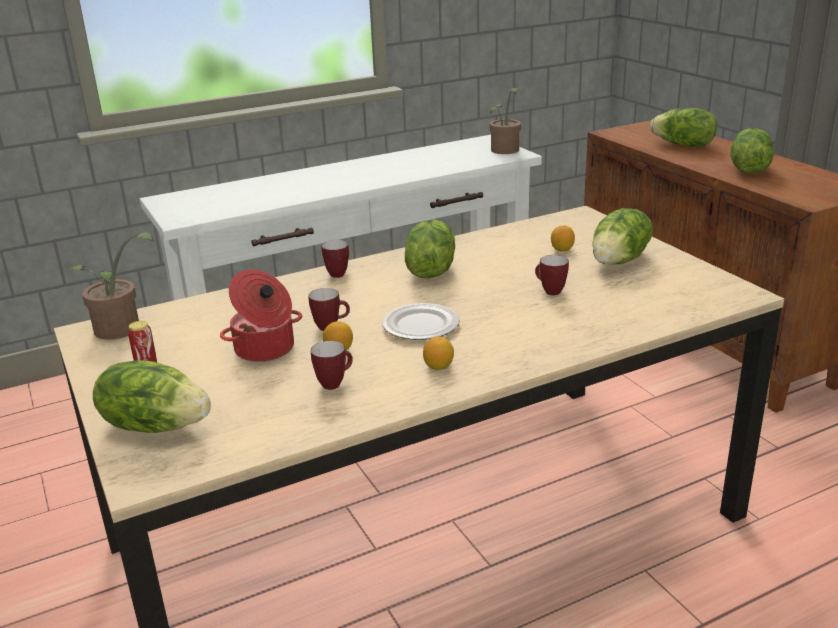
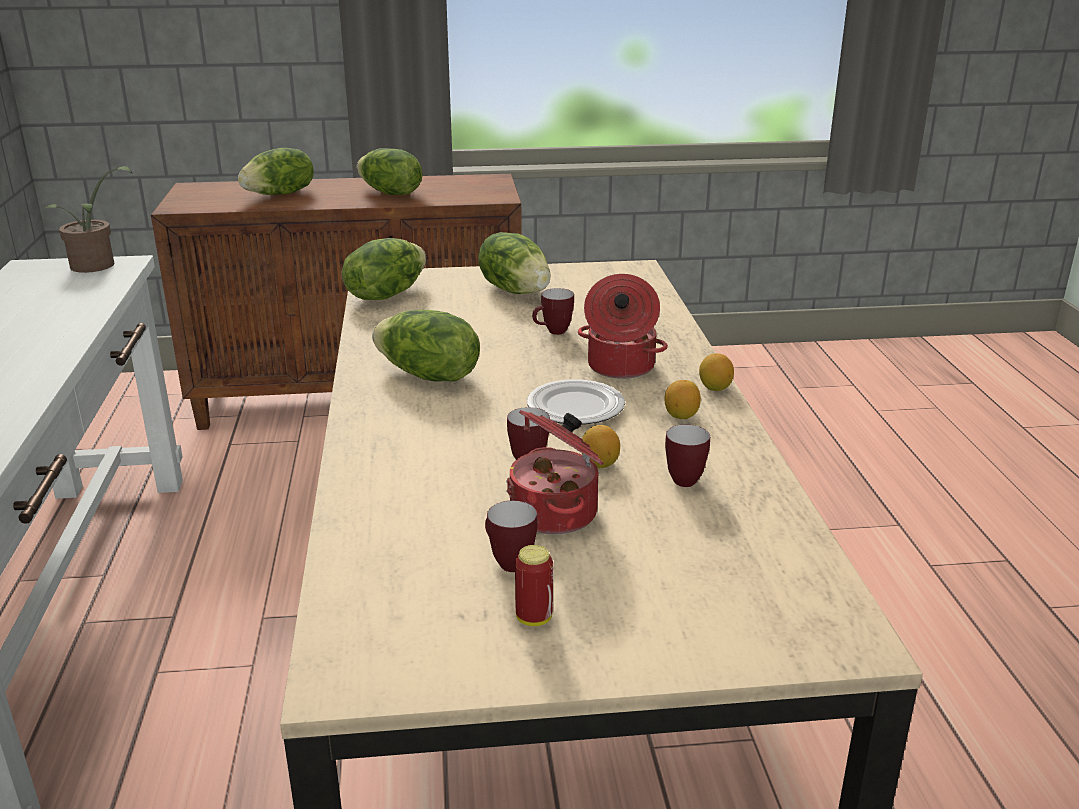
camera: 70 degrees left, 0 degrees up
(121, 331) = (376, 638): potted plant -> none
(156, 425) = (719, 621): lettuce -> lettuce (386, 294)
(339, 273) = (367, 430): mug -> mug (507, 562)
(508, 328) = (620, 367): none -> cooking pot
(562, 249) = (457, 305): lemon -> lemon (714, 388)

